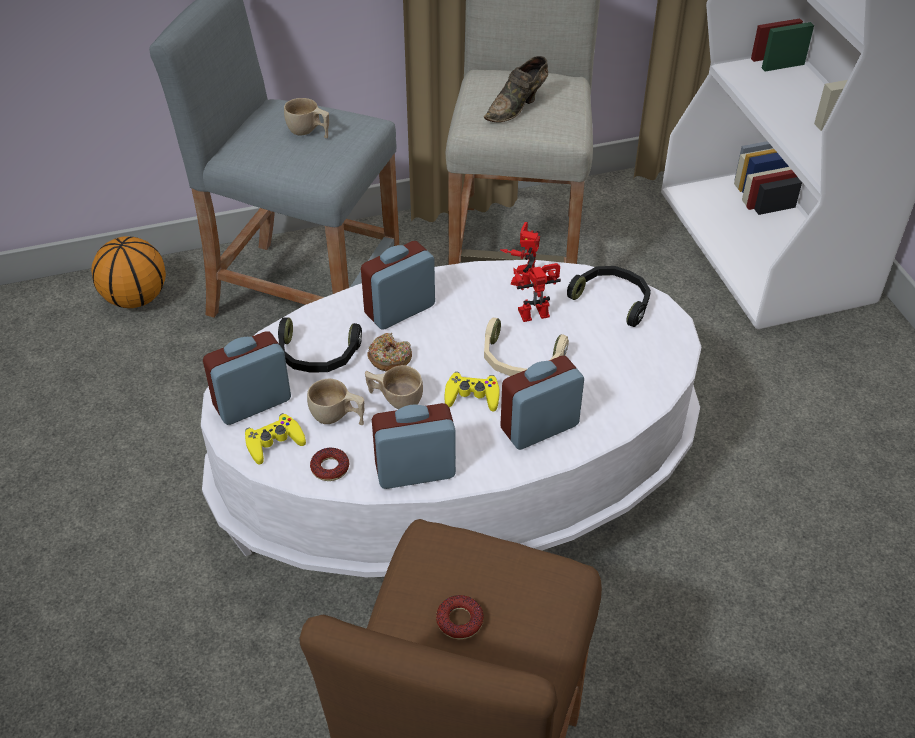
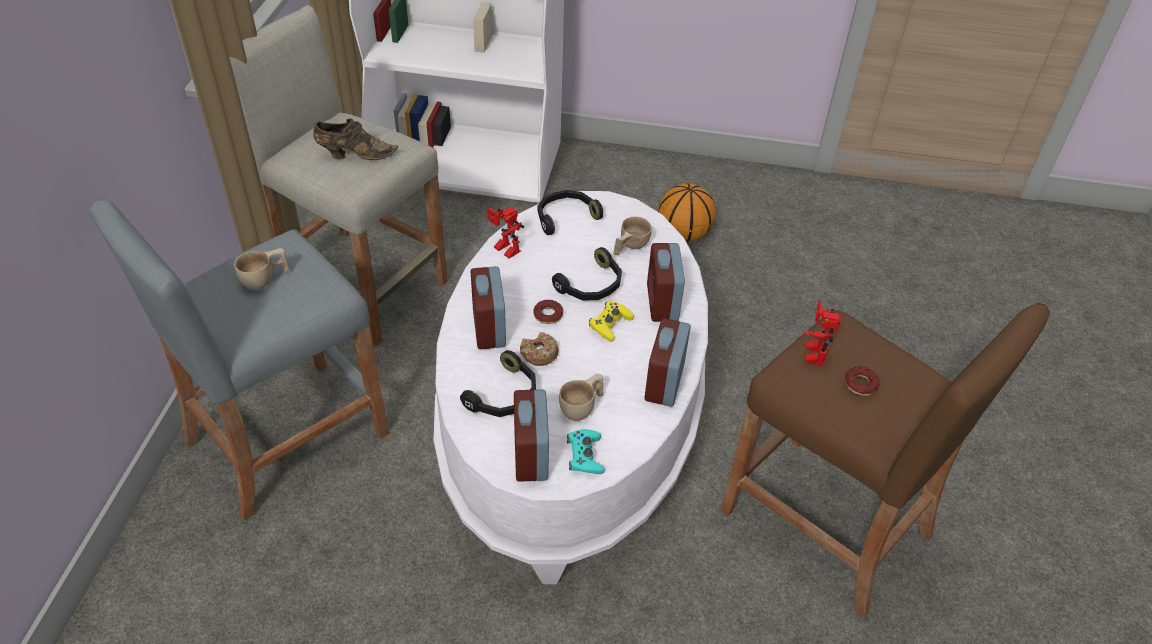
camera: 65 degrees left, 0 degrees up
(136, 298) = (167, 571): basketball -> basketball (683, 233)
(274, 442) = (585, 455): yellow game controller -> turquoise game controller
(330, 468) = (632, 430): donut -> donut (548, 315)
(395, 399) = (585, 367): beige cup -> beige cup (629, 247)
(517, 107) = (354, 154): brown shoe -> brown shoe turned 75 degrees counterclockwise
(520, 361) = (592, 286): beige headphones -> black headphones
(534, 310) = (545, 258): toy robot -> toy robot (811, 352)

